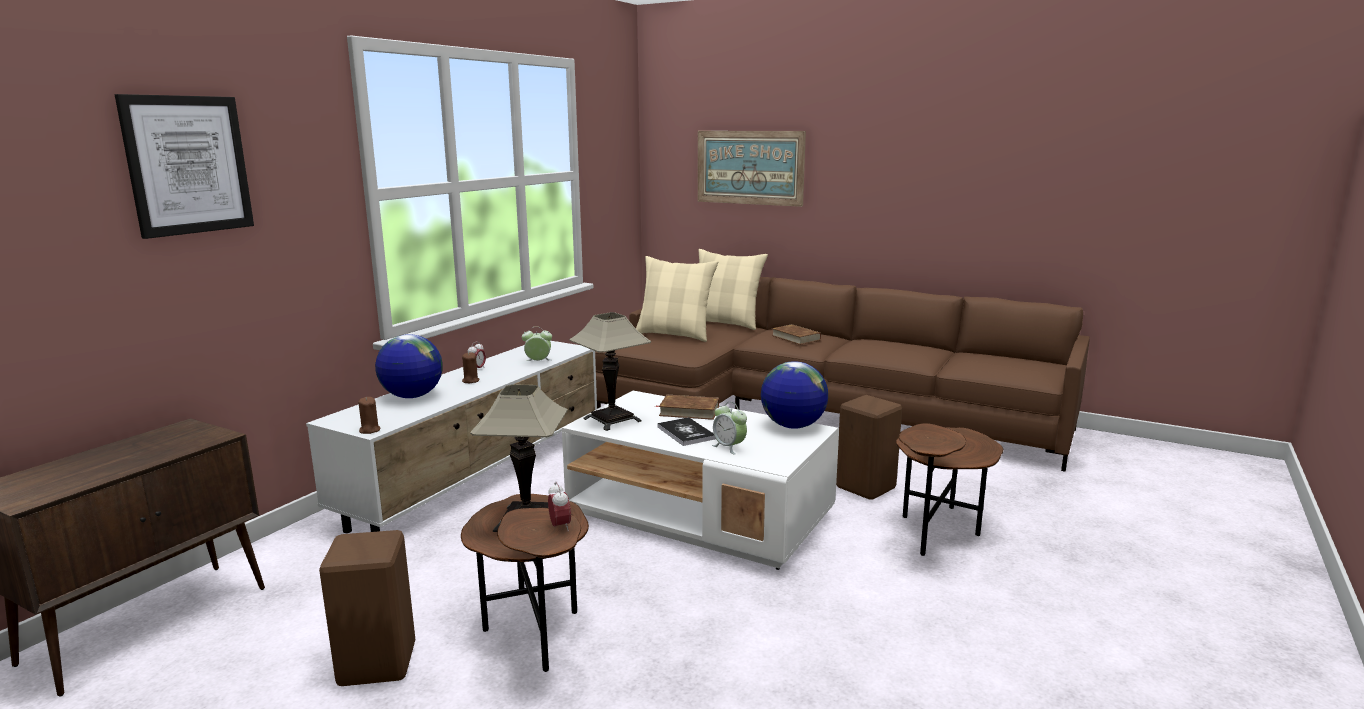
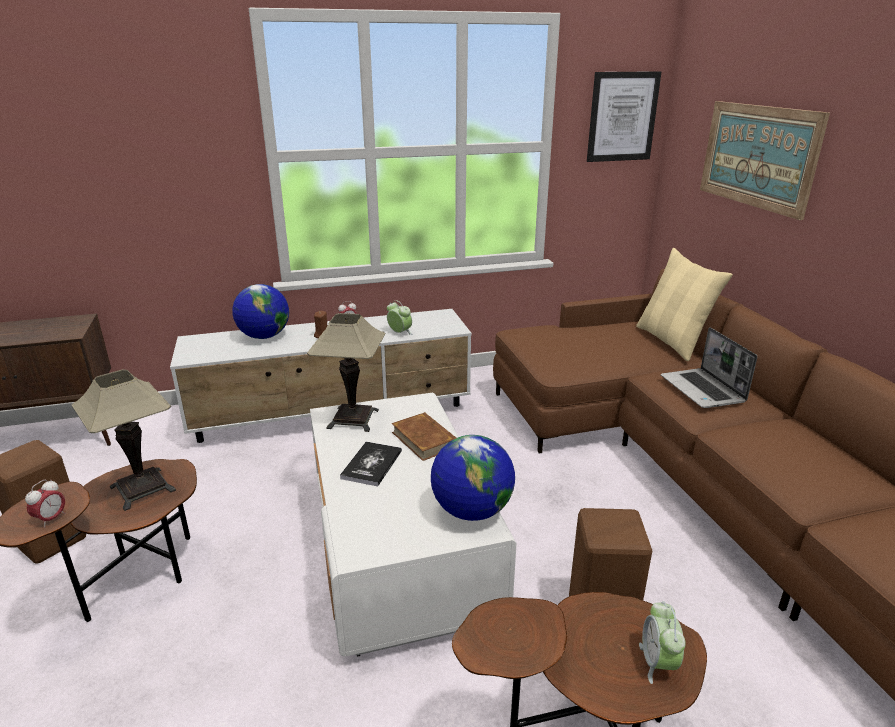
camera: 45 degrees right, 10 degrees up
(188, 165) = (93, 126): picture -> picture (622, 117)
(369, 430) = (185, 358): brown candle -> none
(675, 335) = (590, 340): beige pillow -> none
(729, 447) = (367, 503): alarm clock -> alarm clock (657, 663)
(795, 337) = (703, 390): brown book -> laptop

